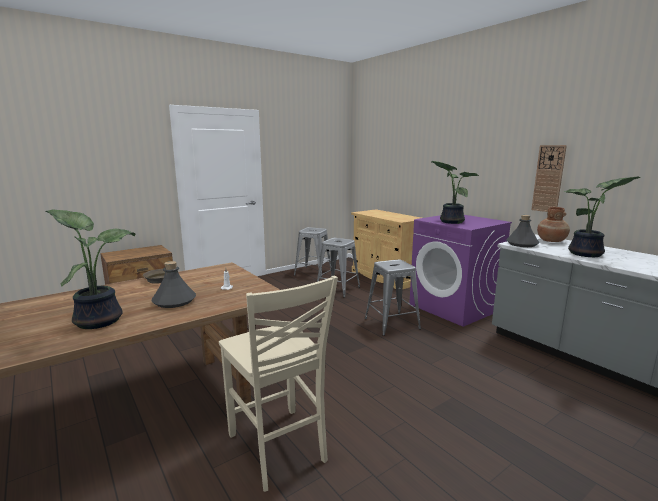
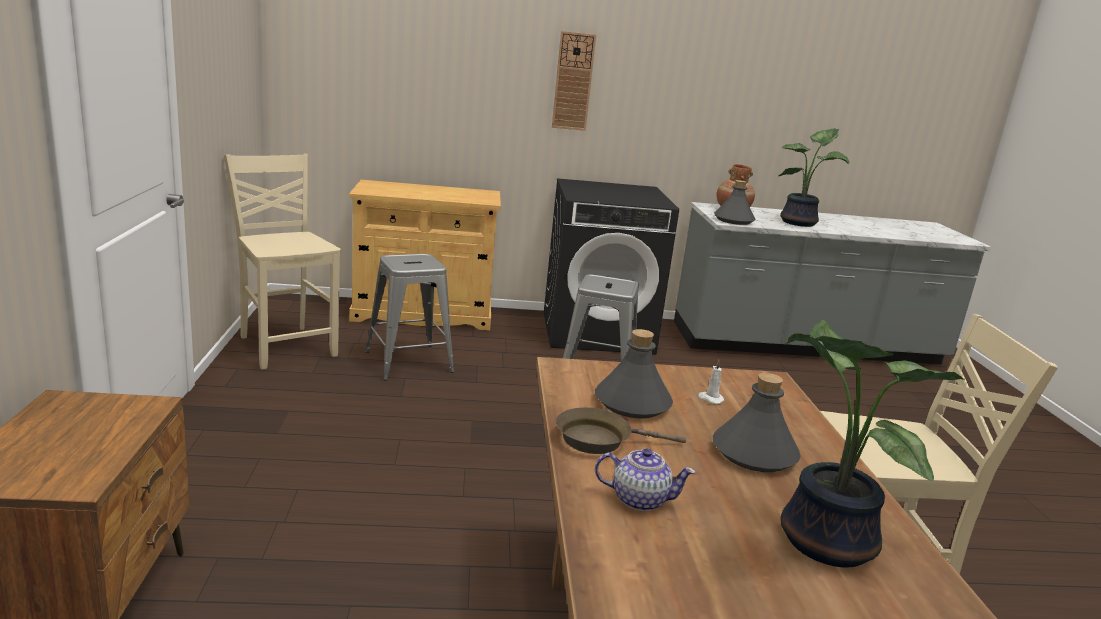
camera: 60 degrees left, 5 degrees up
(116, 292) = (639, 499): none -> teapot
(203, 279) = (632, 403): none -> grey bottle
(313, 272) = (286, 346): grey stool -> beige chair
(450, 221) = (615, 197): potted plant -> none
(454, 307) = (598, 332): purple washing machine -> black washing machine
(548, 178) = (708, 124): wall clock -> wall clock (573, 81)

